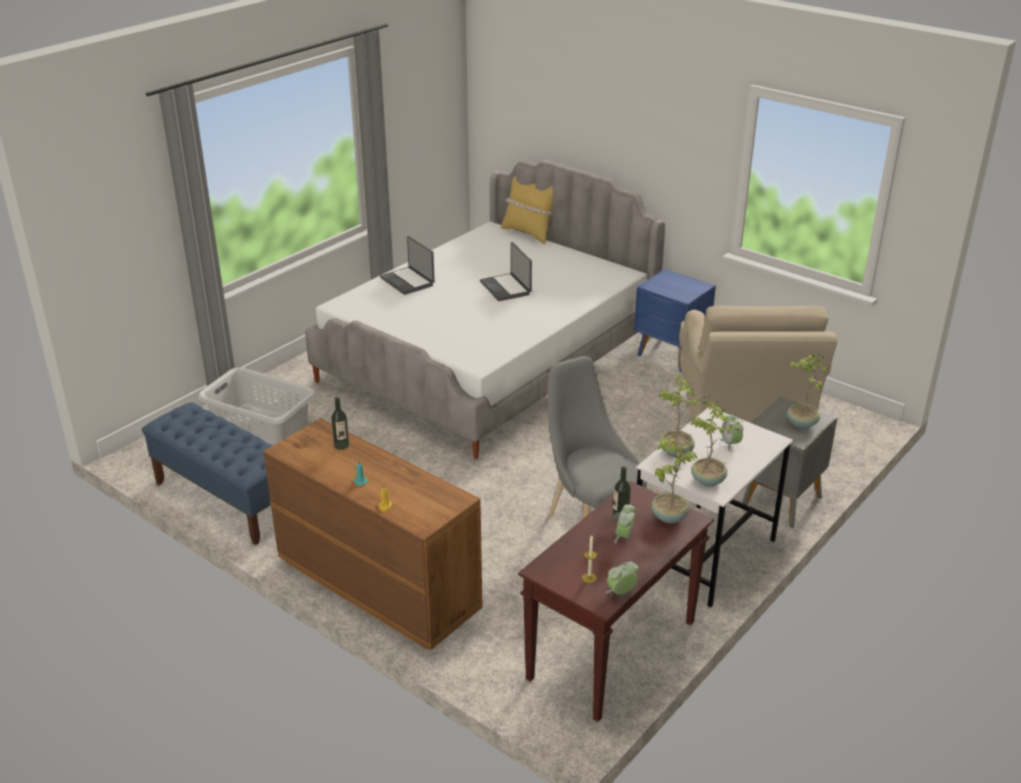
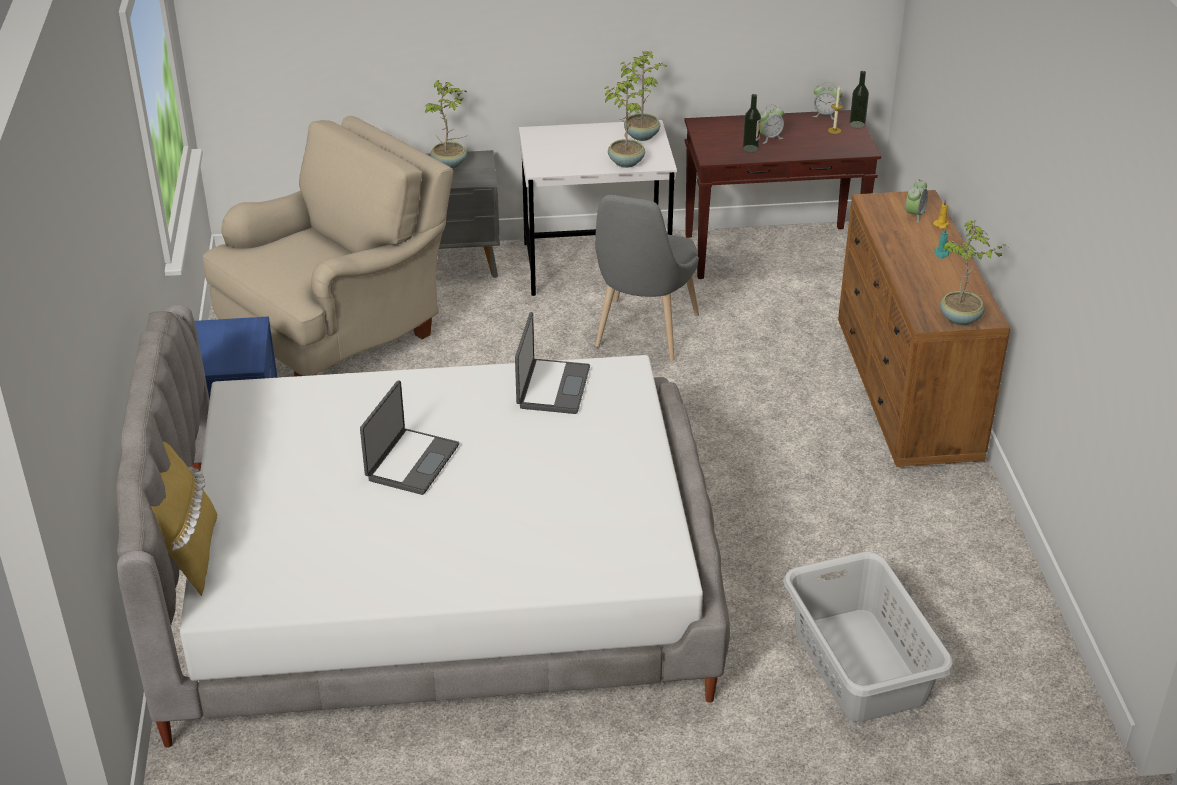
camera: 135 degrees left, 5 degrees up
(226, 499) = (990, 572): blue bench -> none
(341, 445) = (924, 293): bottle -> bottle (857, 124)
(408, 281) = (512, 560): laptop -> laptop (551, 387)
(668, 516) = (715, 133): potted plant -> potted plant (961, 319)
(730, 444) = (572, 147): alarm clock -> alarm clock (914, 215)

